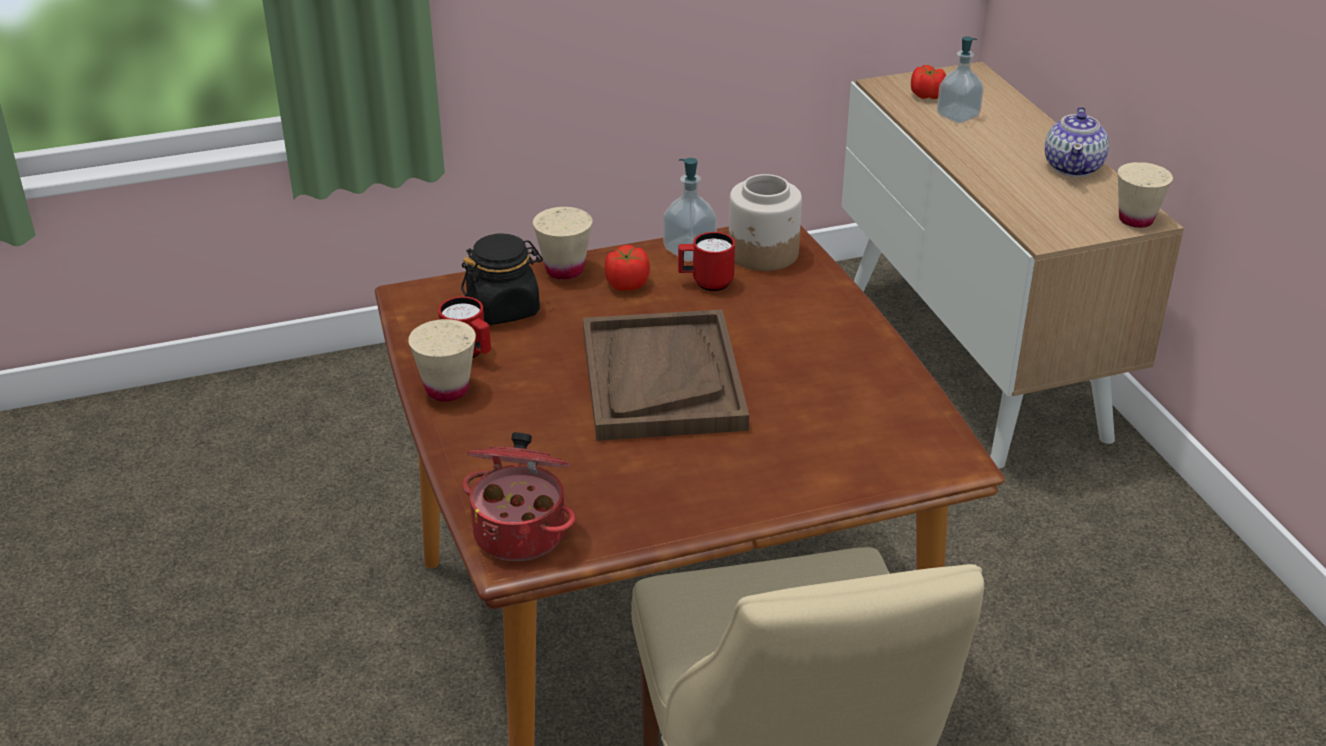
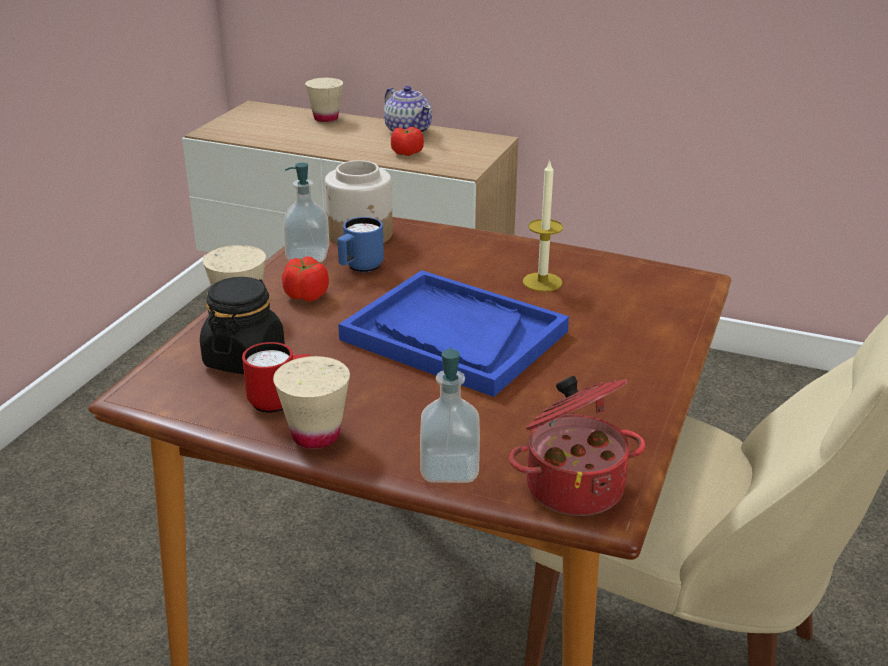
camera: 50 degrees left, 5 degrees down
(661, 379) = (453, 336): brown tray -> blue tray
(705, 283) = (360, 268): red mug -> blue mug
(818, 379) = (542, 282): none -> candle
(927, 95) = (250, 127): tomato -> tomato (407, 153)
(958, 116) = (291, 131): soap dispenser -> soap dispenser (449, 469)
(1136, 220) = (490, 142): beige cup -> beige cup (326, 118)

